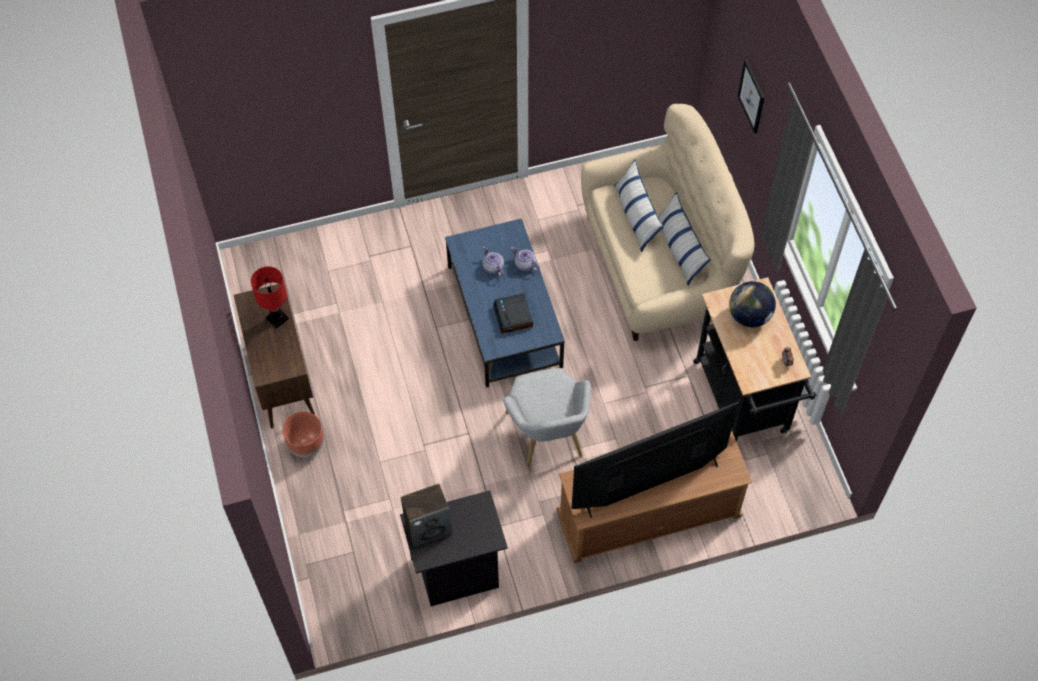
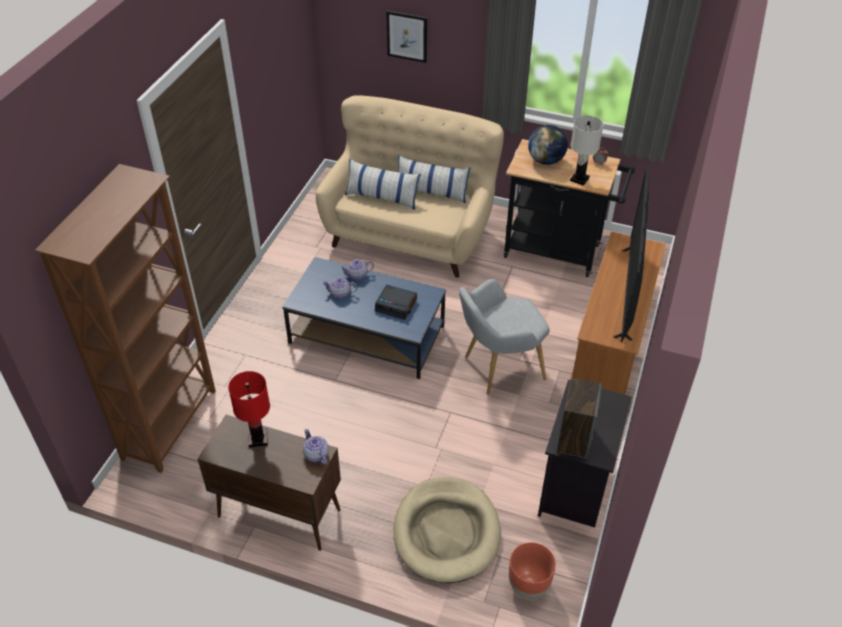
camera: 55 degrees left, 15 degrees down
(290, 365) = (316, 455): none -> teapot
(307, 250) = (171, 424): none -> brown bookcase
(307, 445) = (362, 532): brown planter -> brown planter (528, 584)
(348, 502) = (446, 532): none -> beige dog bed
(547, 439) = (498, 368): grey armchair -> grey armchair turned 135 degrees clockwise
(745, 359) = (580, 179): none -> white table lamp

